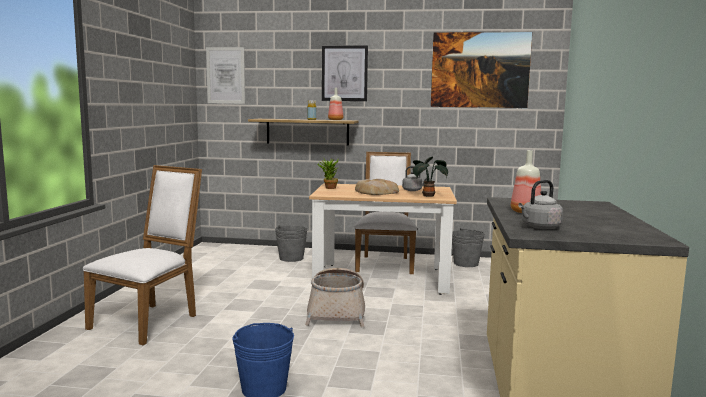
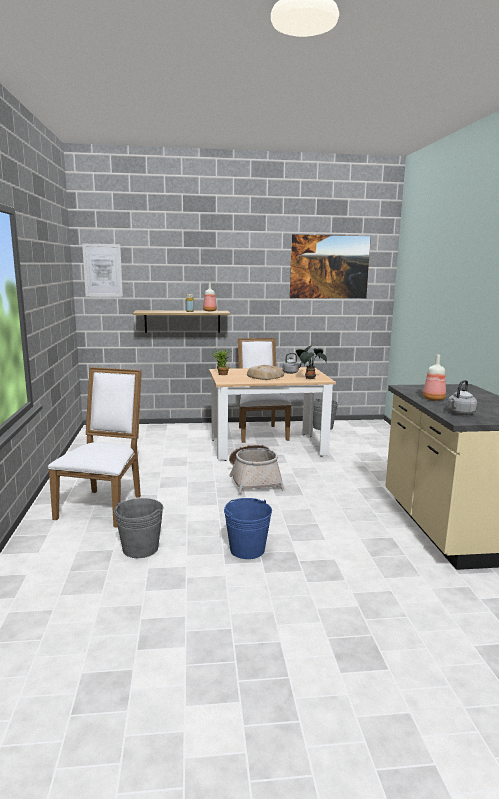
camera: 15 degrees left, 5 degrees up
(291, 258) = (178, 434): grey bucket -> grey bucket (140, 548)
(344, 73) = (215, 269): picture -> none

